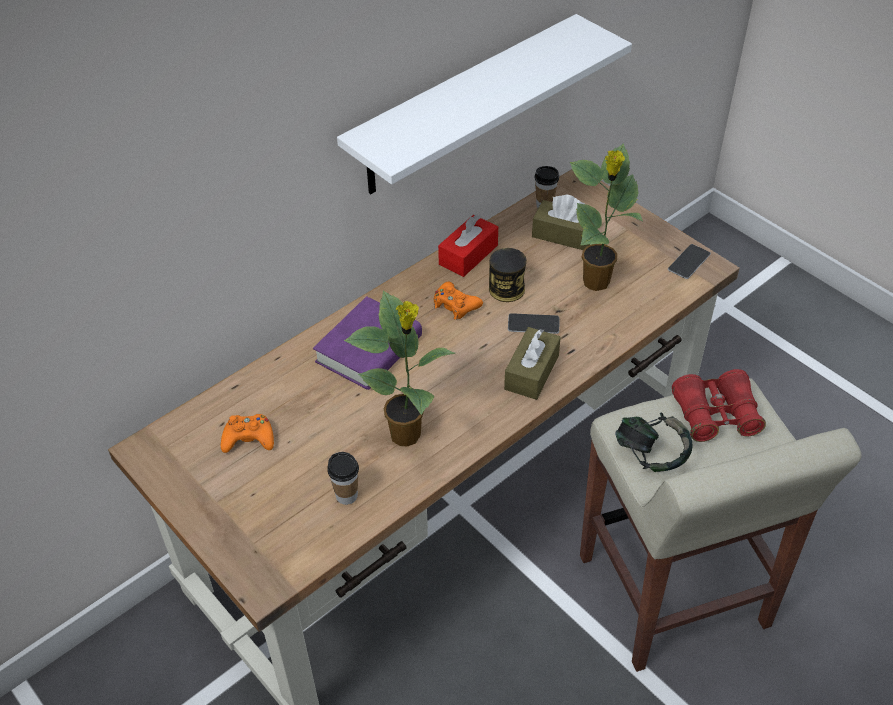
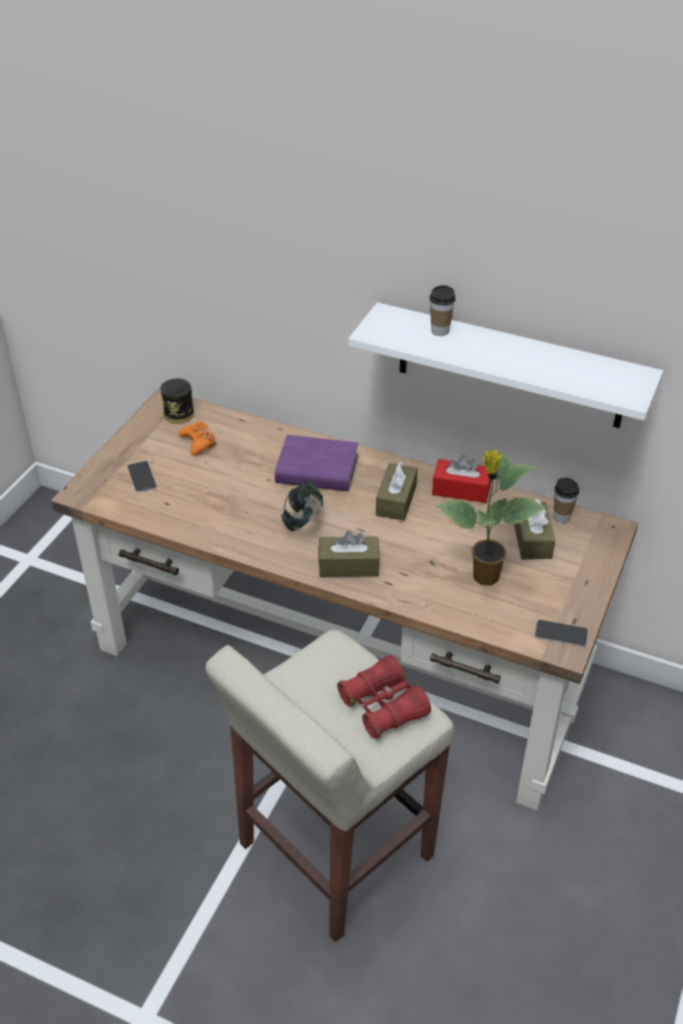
camera: 65 degrees right, 5 degrees down
(346, 495) = (171, 505): cup -> cup (440, 331)
(407, 435) = (242, 517): potted plant -> none
(455, 305) = (396, 500): orange game controller -> brown tissue box
(506, 289) = (436, 524): can -> can (179, 414)
(533, 324) = (405, 551): phone -> phone (142, 477)
(650, 455) = (310, 671): headphones -> headphones (303, 521)

